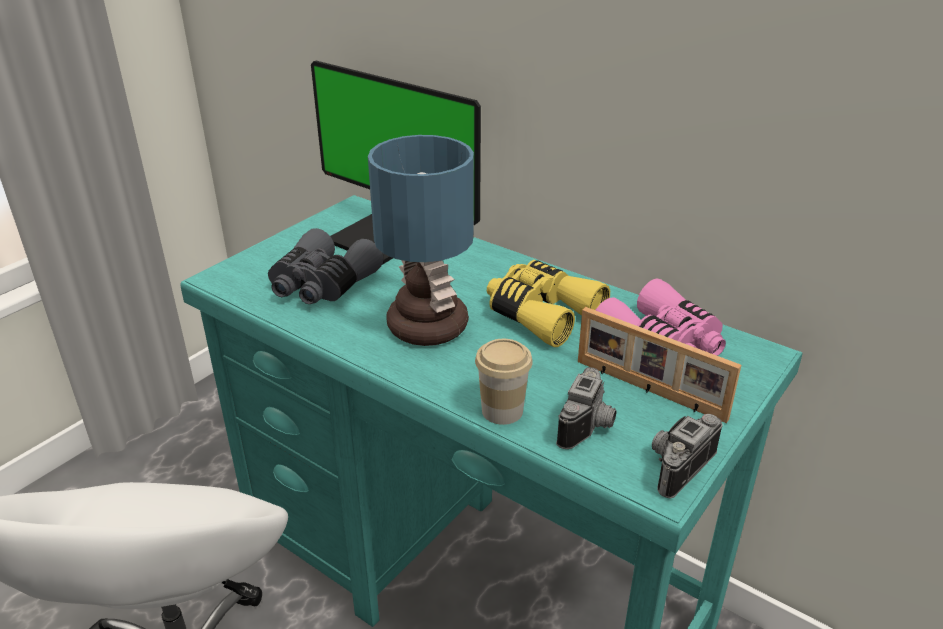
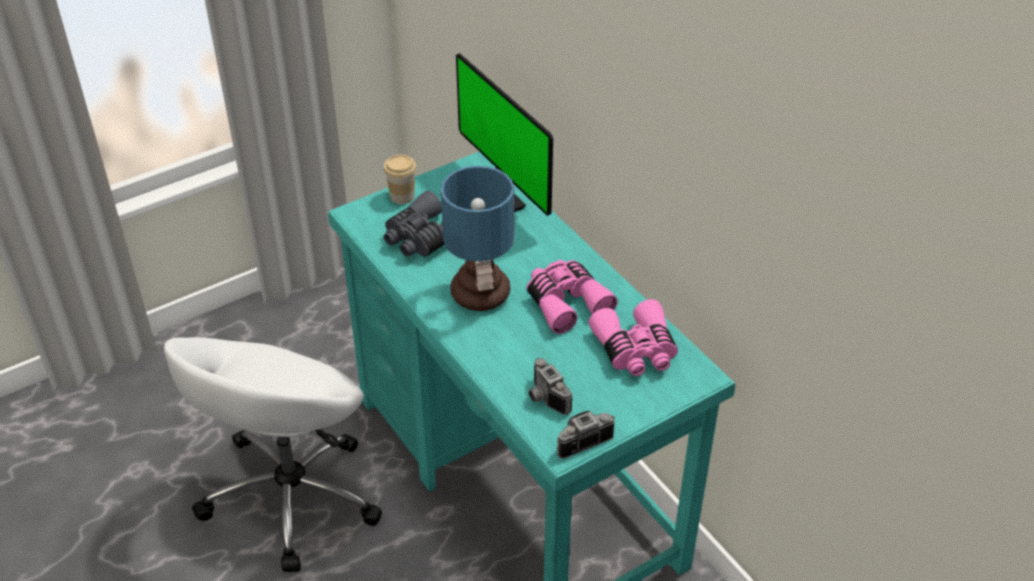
camera: 20 degrees right, 10 degrees up
(502, 411) = (495, 372): cup -> cup (402, 196)
(541, 313) = (566, 302): yellow binoculars -> pink binoculars
(590, 426) = (544, 398): camera -> camera turned 105 degrees clockwise
(648, 390) = (600, 383): picture frame -> none

